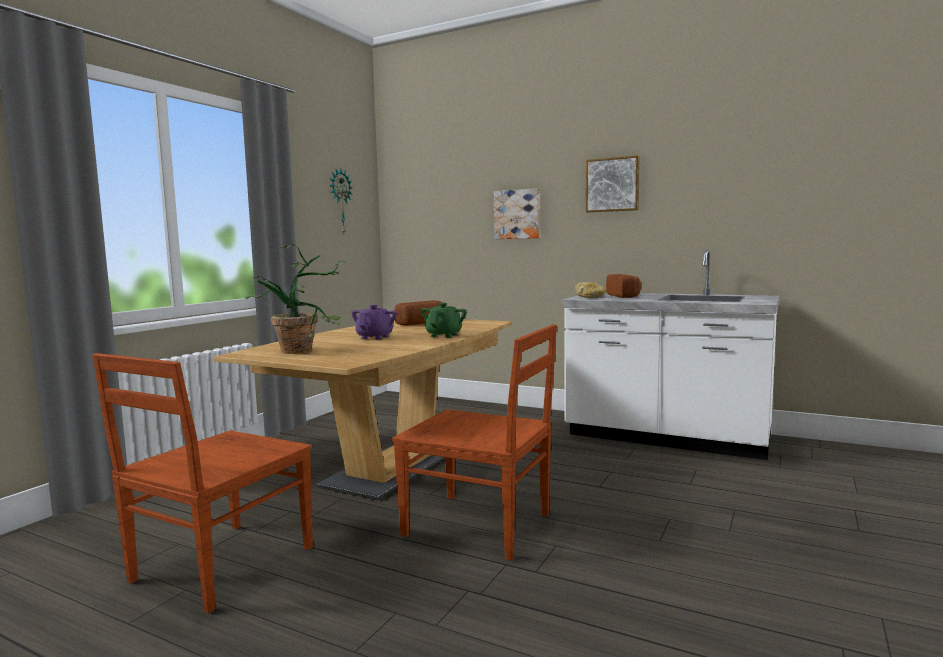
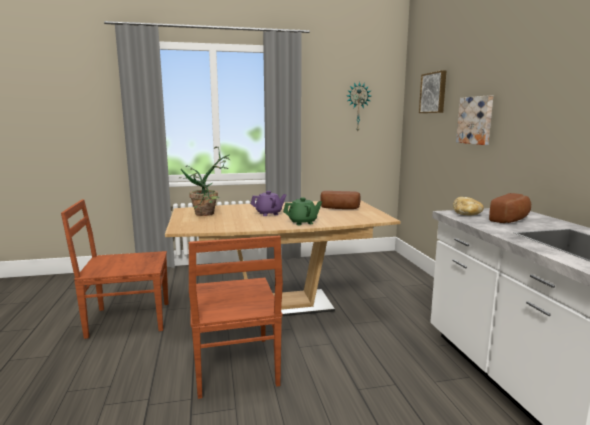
camera: 50 degrees right, 5 degrees up
(612, 185) = (553, 91): picture -> picture (434, 93)

